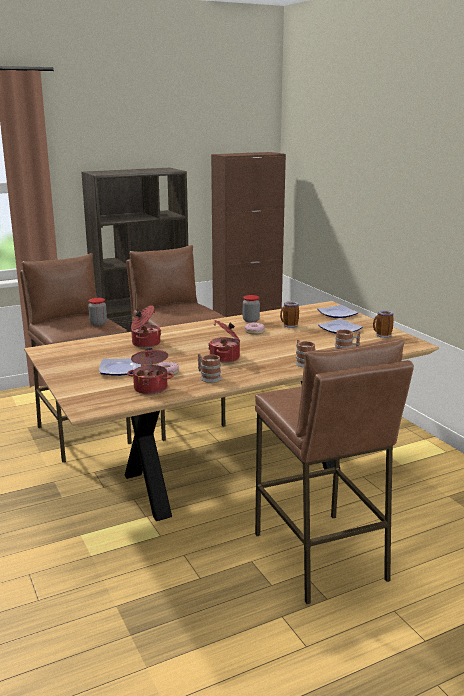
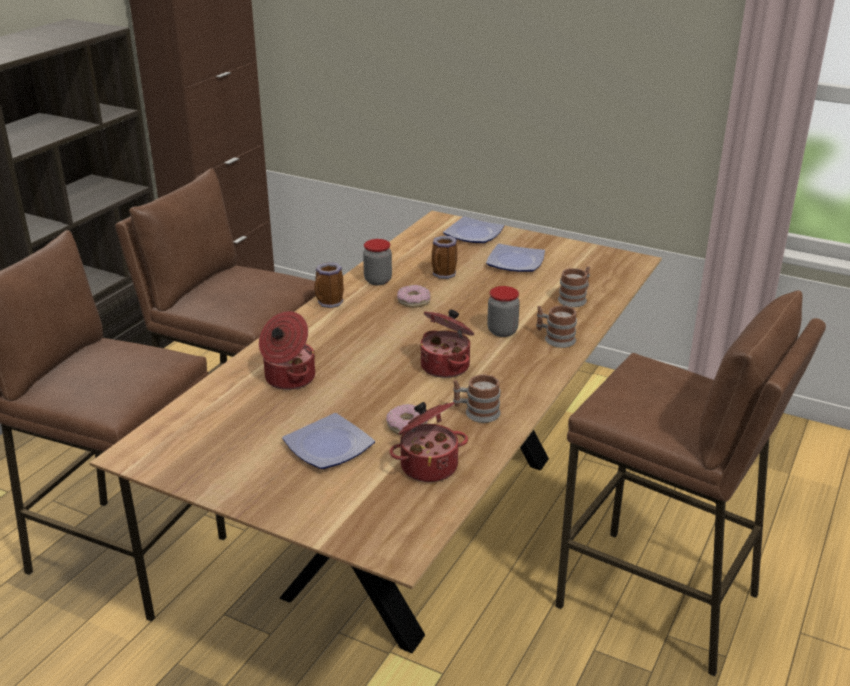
camera: 35 degrees left, 10 degrees up
(98, 323) = (149, 361): jar -> jar (502, 331)
(382, 336) = (578, 258): mug -> mug (329, 304)

